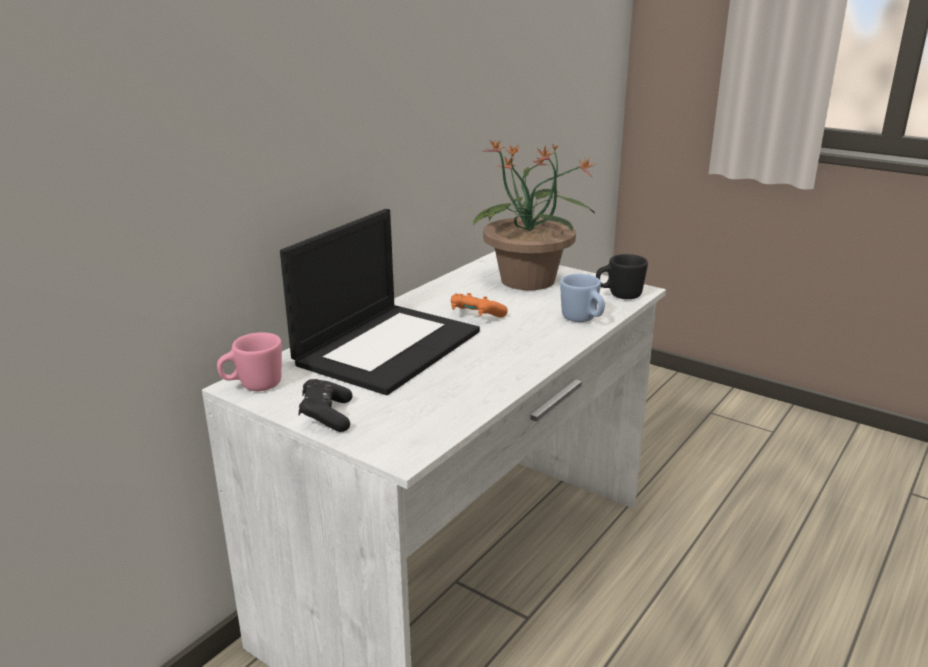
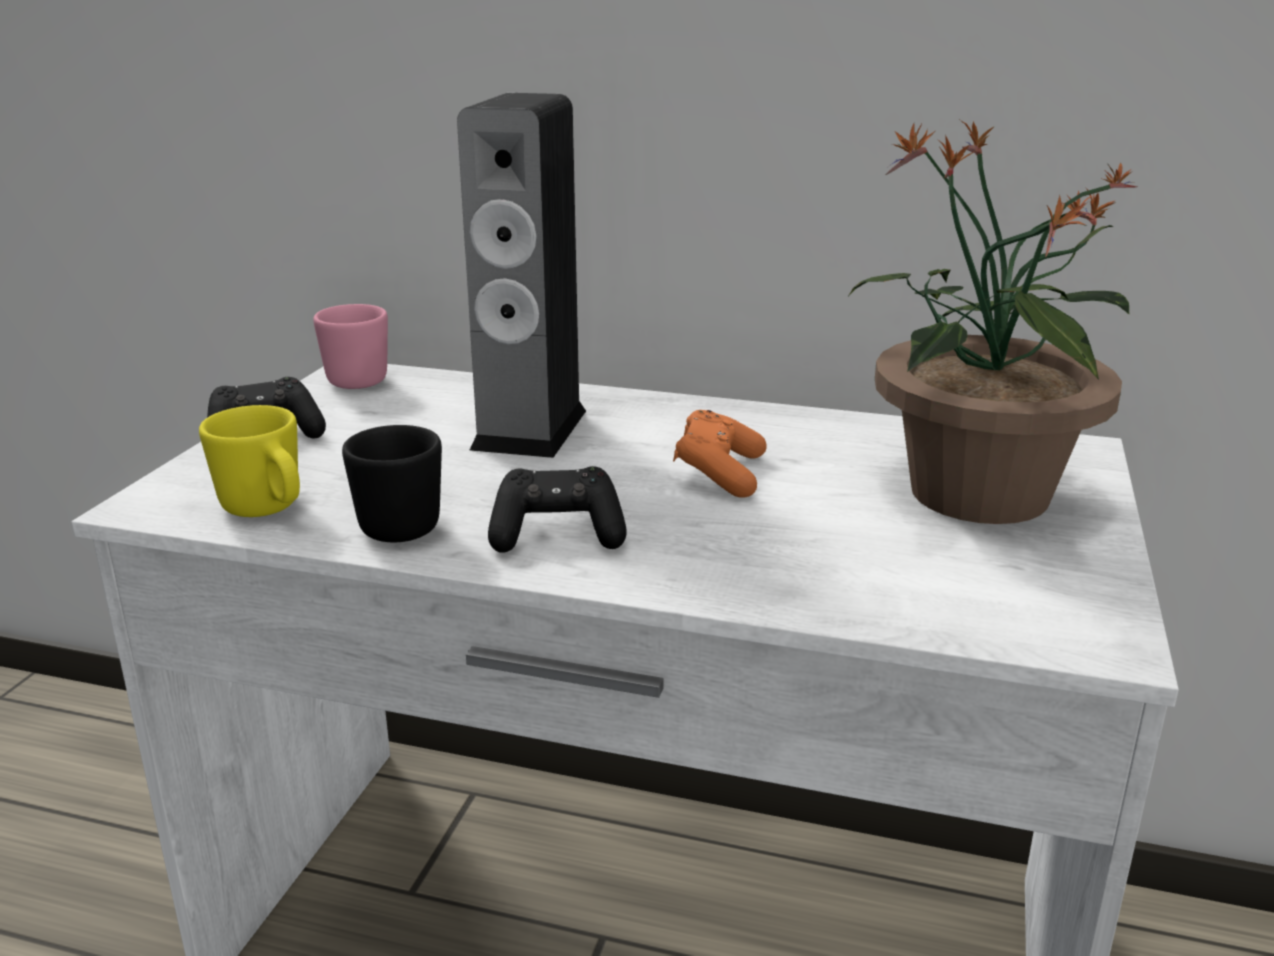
camera: 70 degrees right, 0 degrees up
(388, 346) = (530, 429): laptop -> speaker
(439, 419) = (268, 510): none -> yellow mug
(513, 355) = (557, 534): none -> black game controller
(583, 320) = (807, 585): blue mug -> none
(619, 295) = (1023, 616): black mug -> black mug (395, 523)

